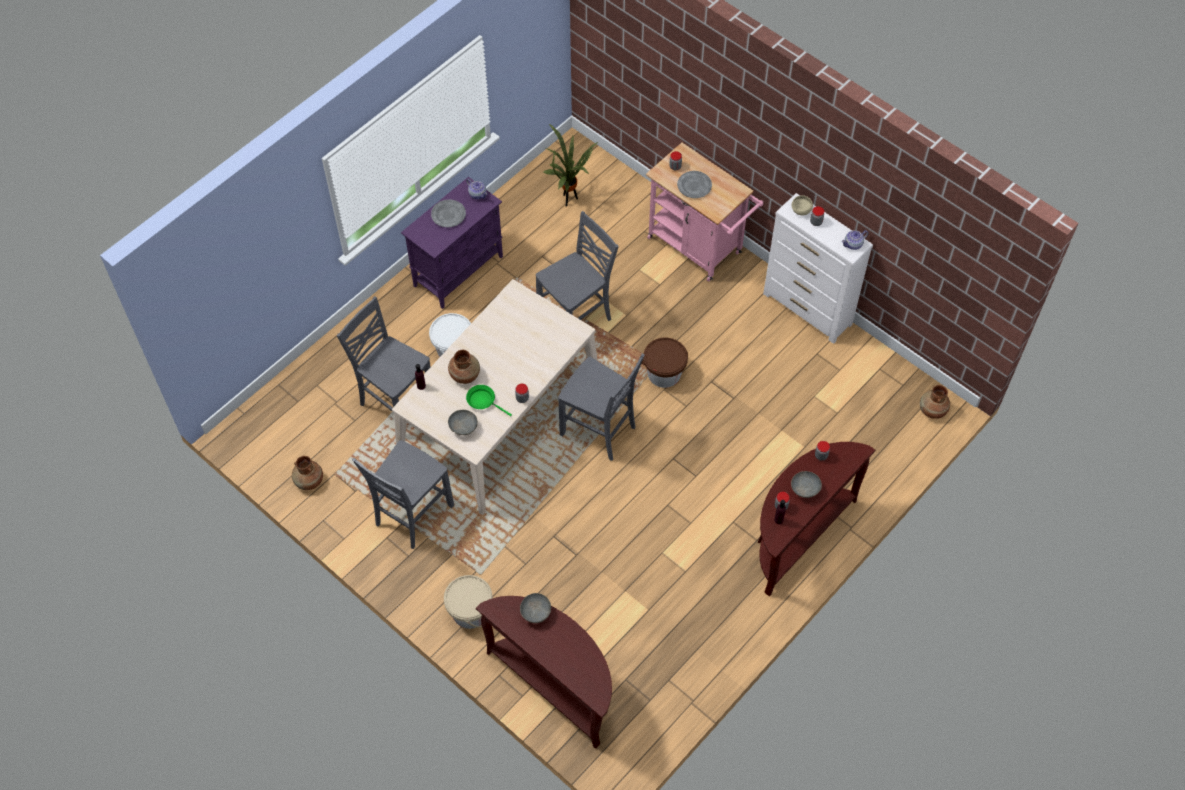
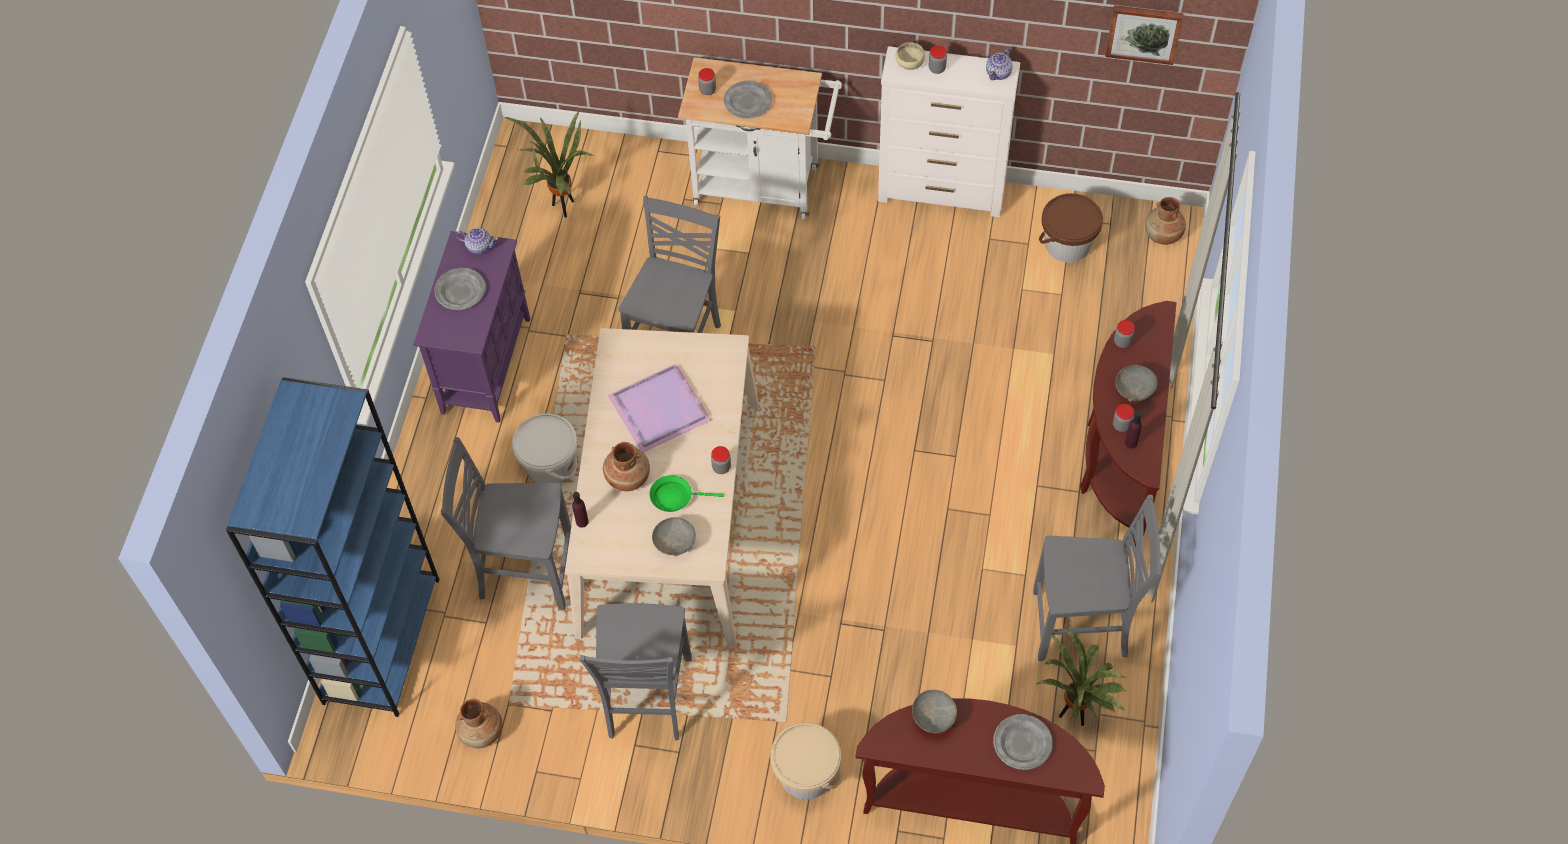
camera: 30 degrees left, 0 degrees up
(292, 397) = (381, 639): none -> blue bookcase
(512, 346) = (661, 410): none -> purple tray
(576, 658) = (1022, 743): none -> grey plate
(599, 431) = (803, 466): grey chair -> grey chair (1082, 626)
(652, 672) = (1073, 716): none -> potted plant
(664, 373) = (830, 355): brown bucket -> brown bucket (1067, 244)
(699, 248) = (764, 186): pink cart -> white cart
(952, 263) = (1144, 33): none -> picture

